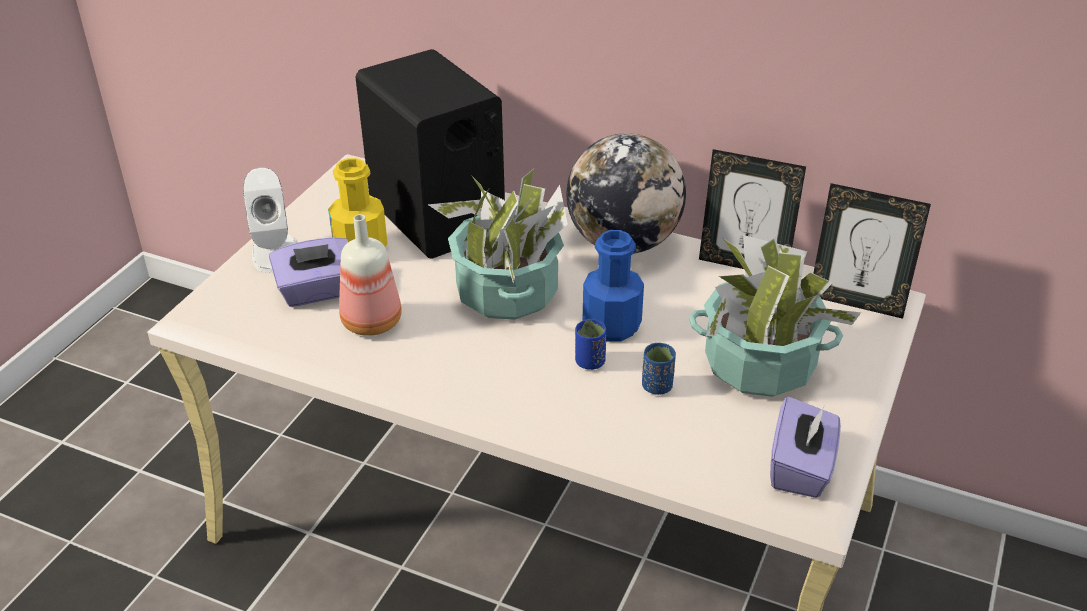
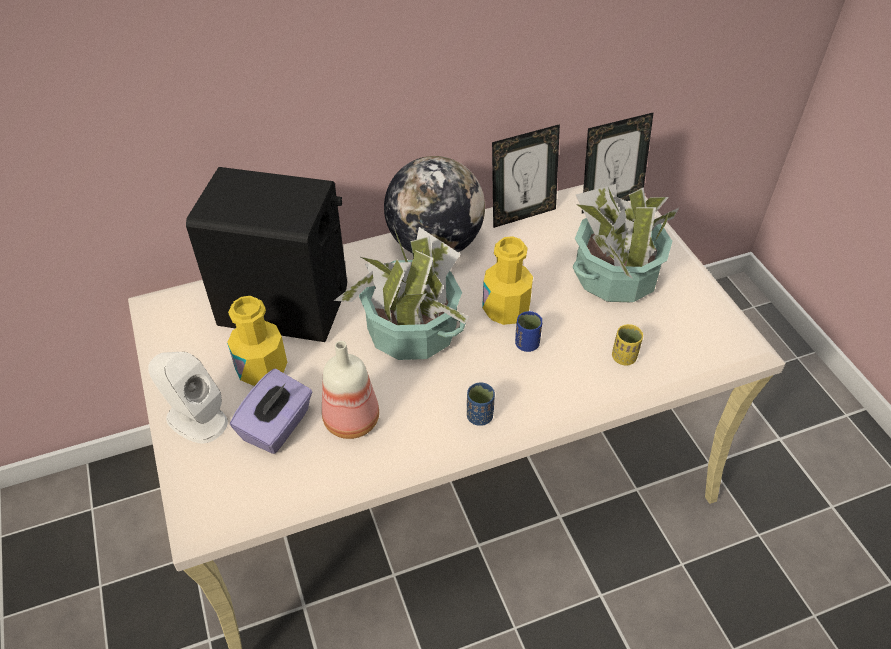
camera: 45 degrees left, 10 degrees up
(611, 326) = (505, 309): blue bottle -> yellow bottle
(657, 386) = (583, 332): blue cup -> blue cup (479, 416)
(665, 429) = (624, 357): none -> yellow cup
(801, 468) = (714, 328): purple tissue box -> none

